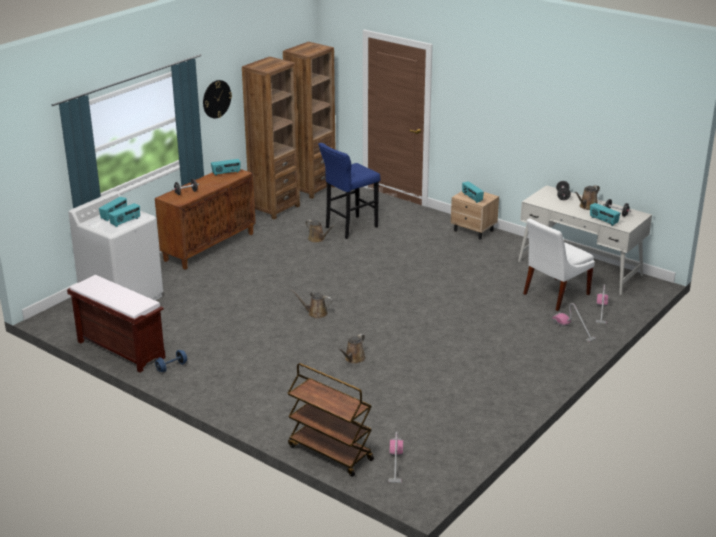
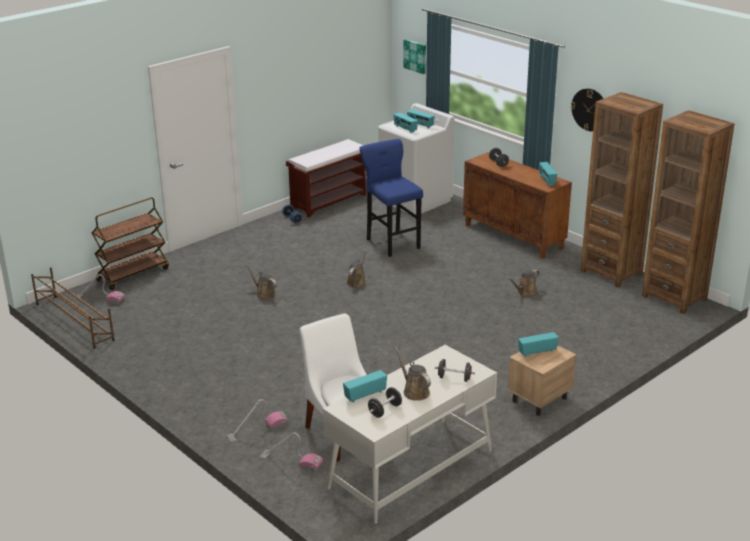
camera: 100 degrees right, 0 degrees up
(36, 167) = (415, 56): none -> picture
(349, 228) = (554, 313): blue stool -> blue stool (392, 242)
(449, 469) = (74, 321): none -> brown shoe rack

